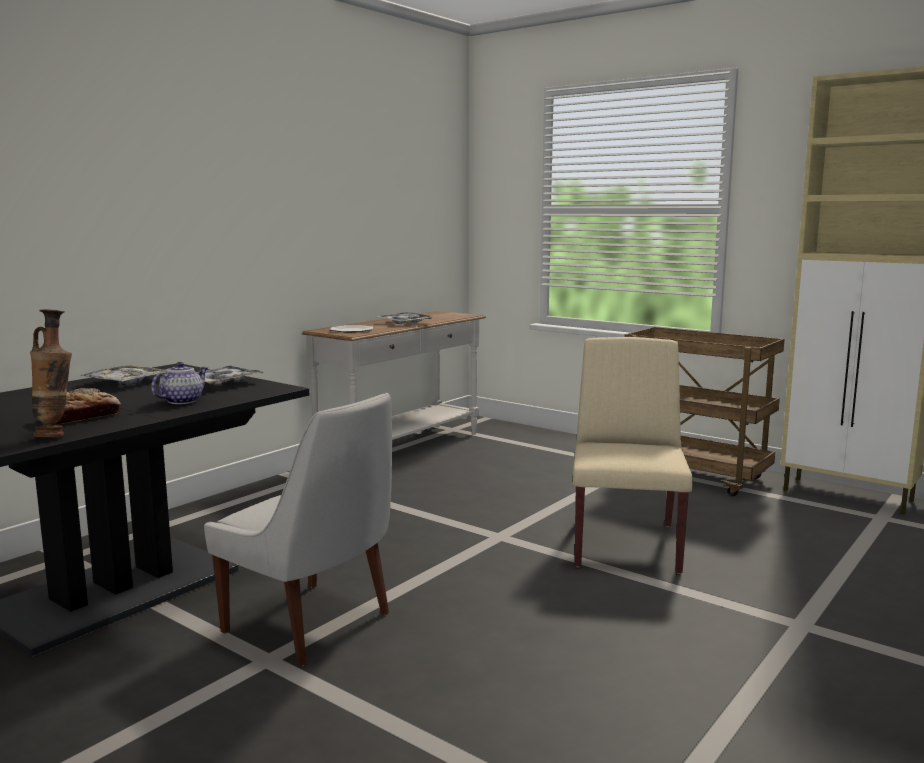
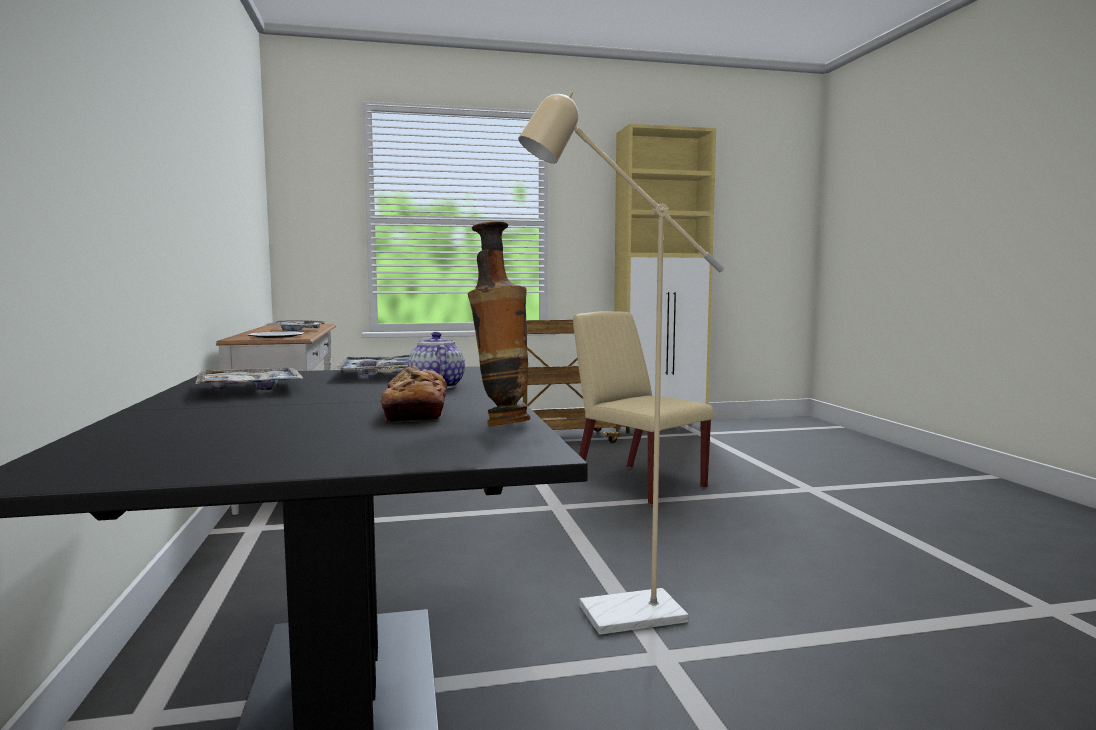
camera: 50 degrees left, 5 degrees down
(312, 624) = (614, 616): white chair -> beige floor lamp

